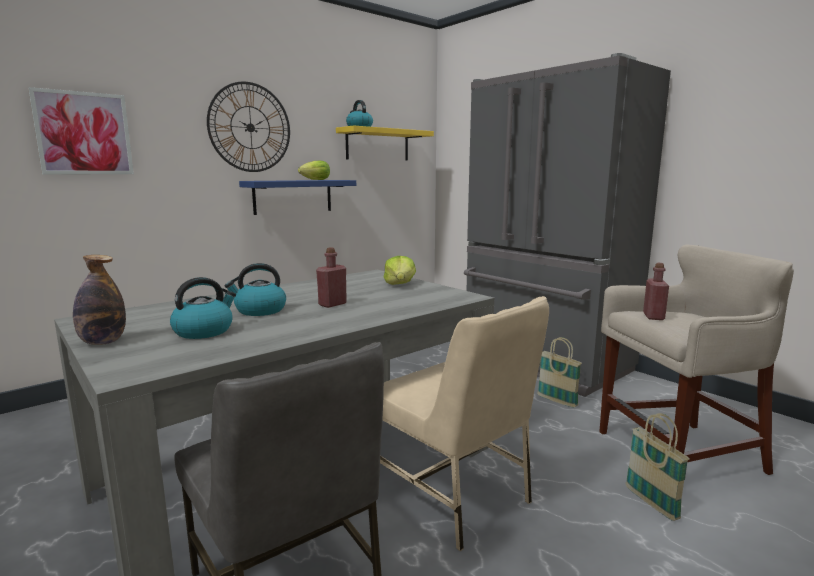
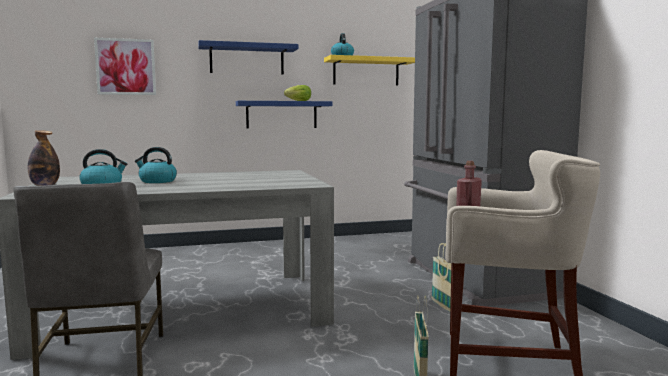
camera: 25 degrees right, 5 degrees down
(250, 127) = (247, 59): wall clock -> blue shelf
(332, 304) = (208, 182): red bottle -> none
(400, 284) = (287, 177): lettuce -> none
(453, 495) = (265, 344): beige chair -> none

